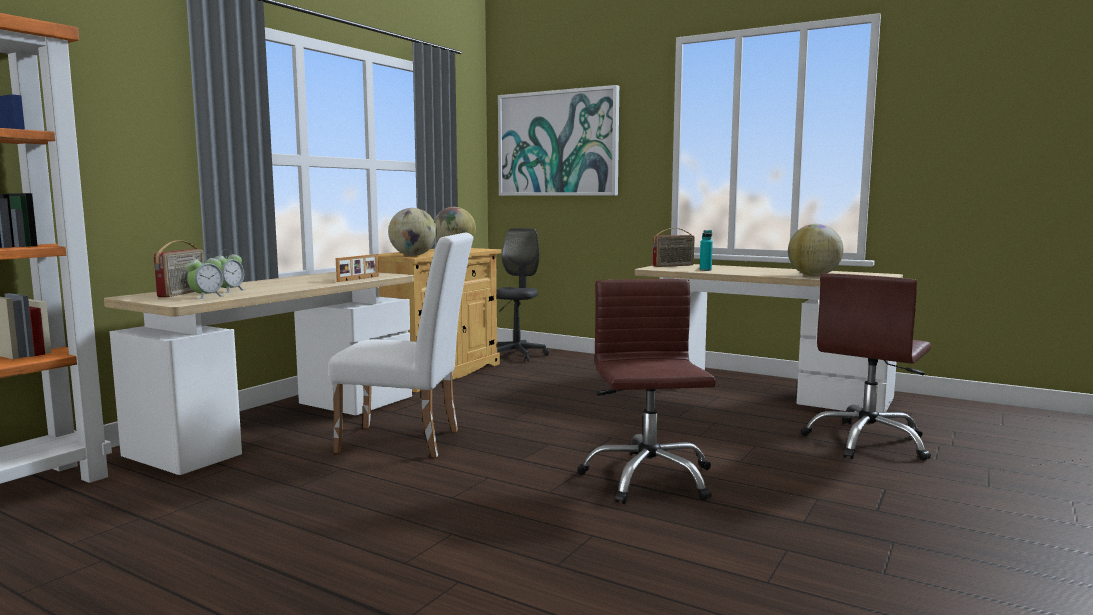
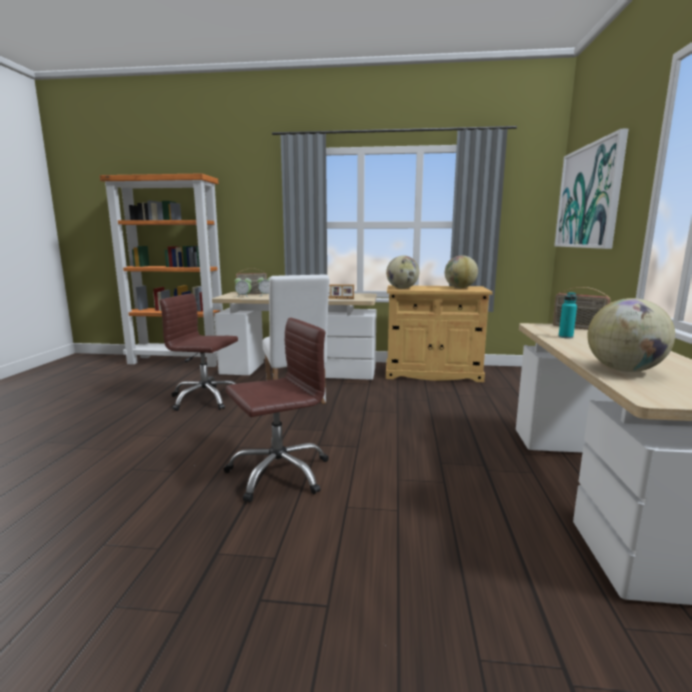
camera: 65 degrees right, 5 degrees up
(517, 355) = (518, 381): grey office chair -> none
(867, 442) = (488, 588): brown office chair -> brown office chair (205, 399)

